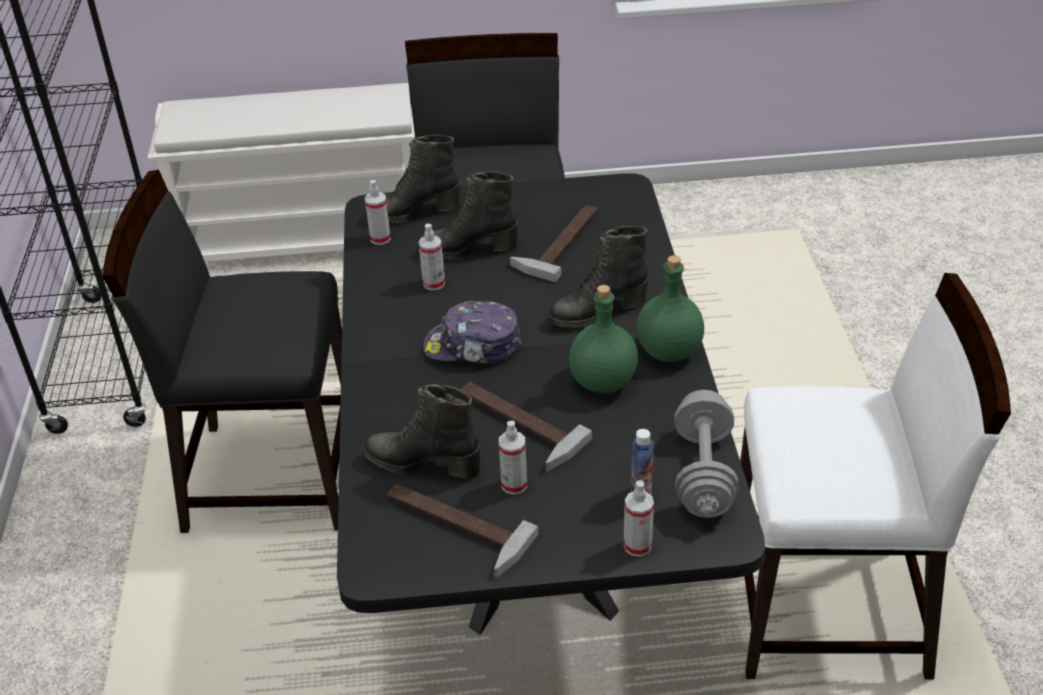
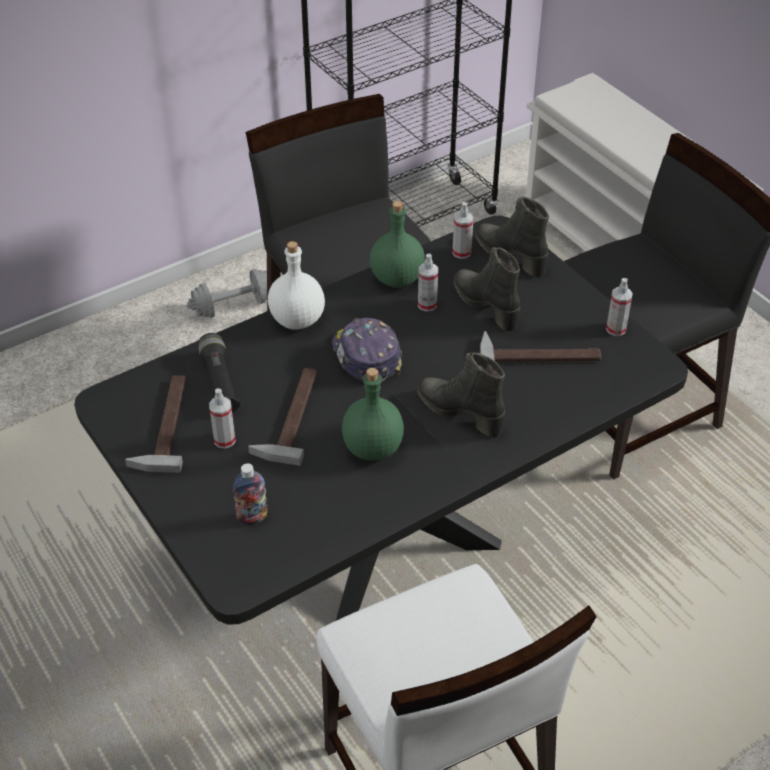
camera: 60 degrees right, 5 degrees up
(375, 377) = (296, 320): none -> white bottle
(423, 463) = (219, 383): black boot -> black flashlight
(637, 546) = (197, 534): spray bottle -> spray bottle (616, 329)
(669, 352) = (438, 476): green bottle -> green bottle (396, 279)
(703, 473) = (300, 547): grey dumbbell -> grey dumbbell (233, 306)

